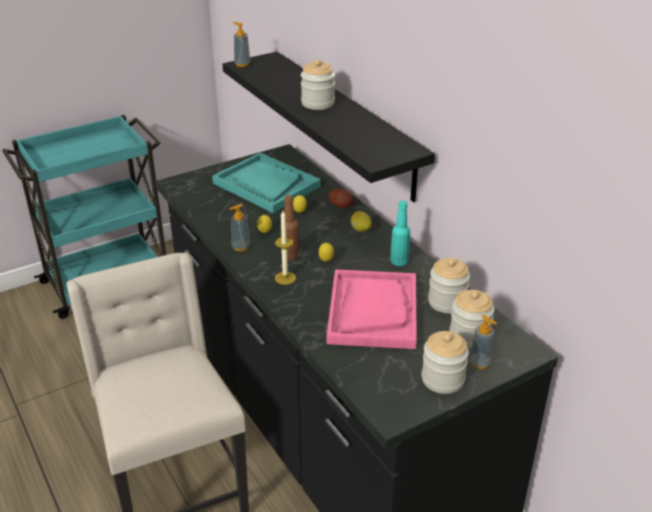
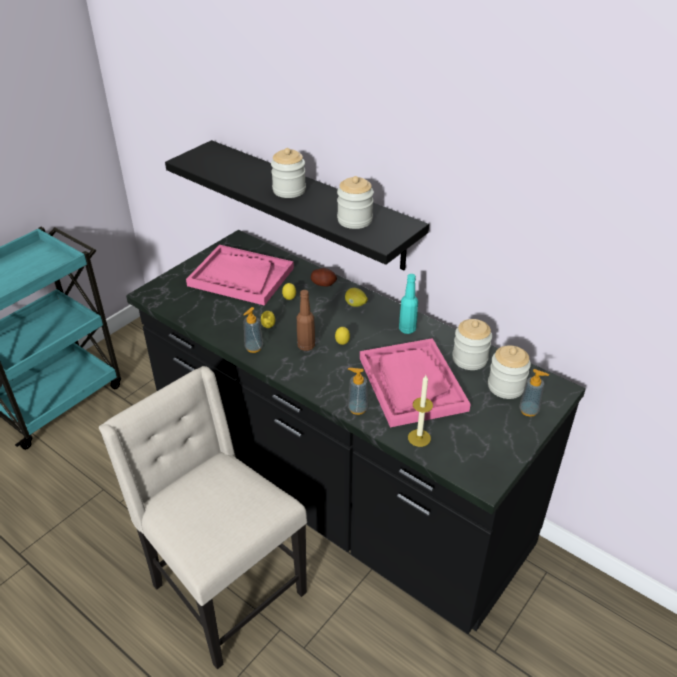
camera: 20 degrees left, 5 degrees up
(242, 64) = (186, 160): soap dispenser -> soap dispenser (357, 408)
(266, 185) = (240, 277): turquoise tray -> pink tray
(285, 278) = (314, 370): candle -> candle (419, 438)
(442, 379) = (507, 434): jar -> jar (354, 220)

